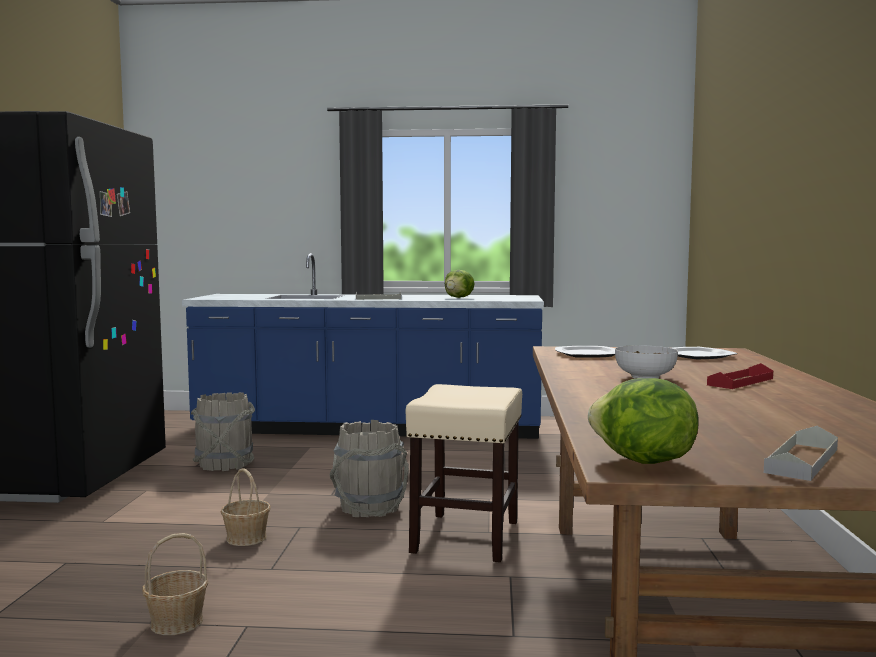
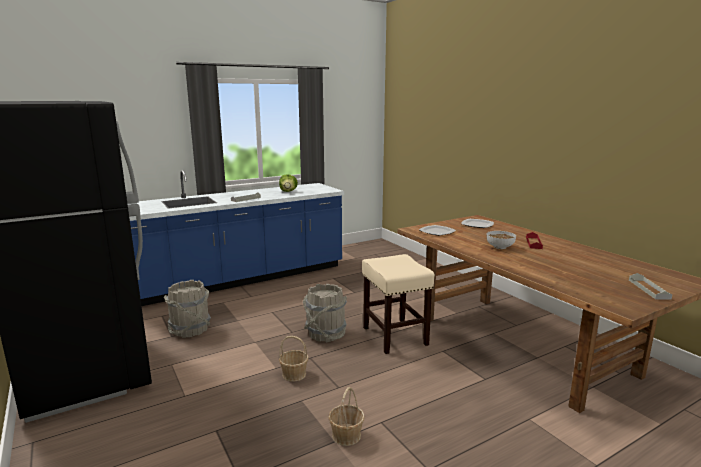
camera: 35 degrees left, 10 degrees up
(642, 462) = (621, 304): lettuce -> none

